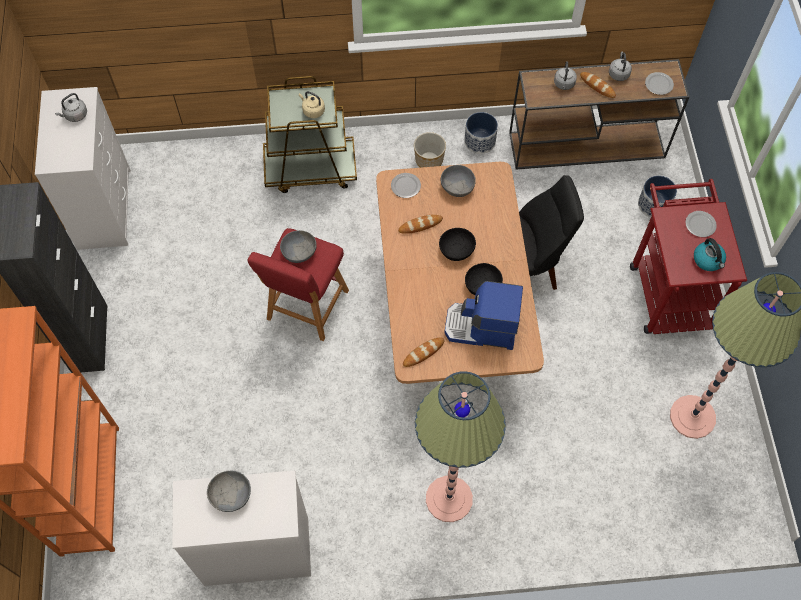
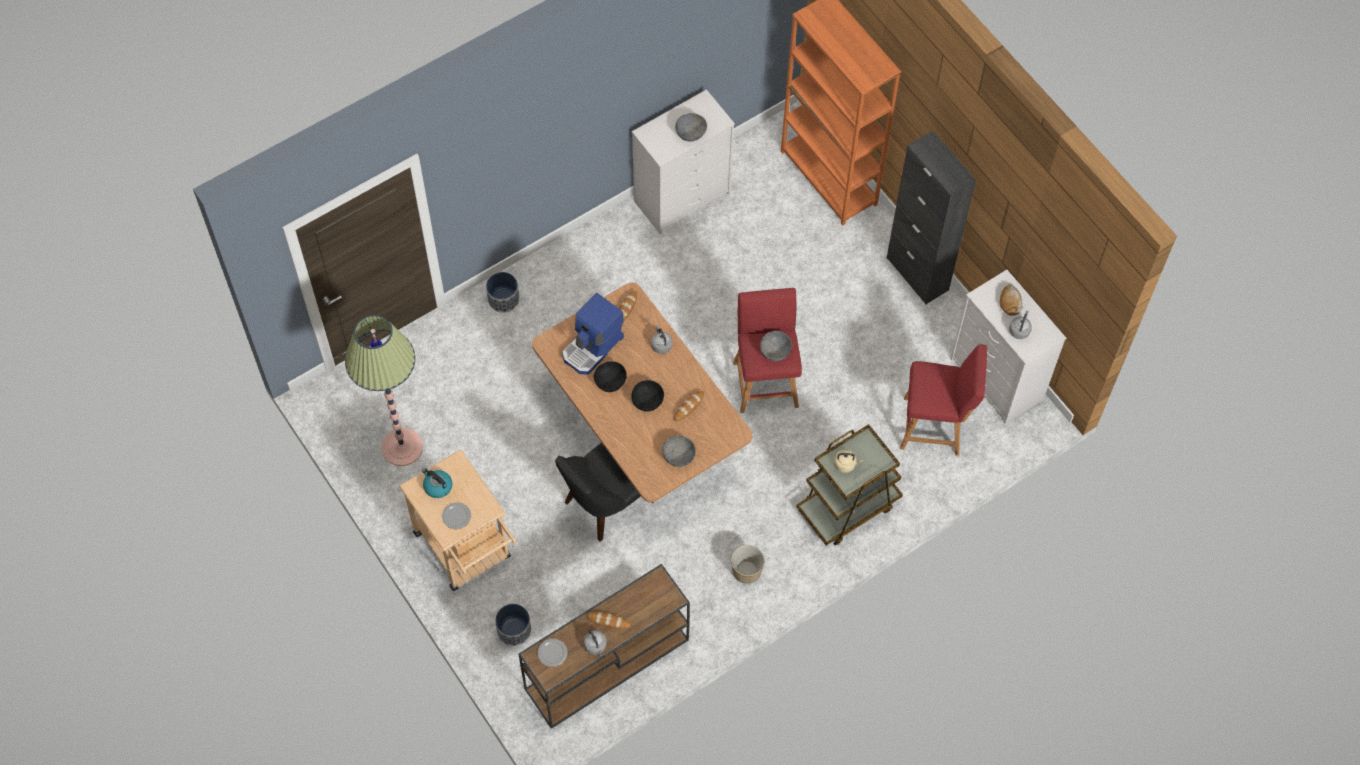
camera: 150 degrees right, 0 degrees up
(60, 143) = (1010, 302): none -> bread
(188, 196) = (935, 426): none -> red stool
(405, 186) = (722, 434): plate -> none
(449, 499) = (564, 295): floor lamp -> none
(480, 141) = (710, 615): planter -> planter (503, 299)
(481, 328) = (593, 347): coffee machine -> coffee machine turned 150 degrees clockwise
(564, 84) = (640, 608): grey kettle -> grey kettle (661, 345)
(668, 288) = (467, 551): red cart -> beige cart

